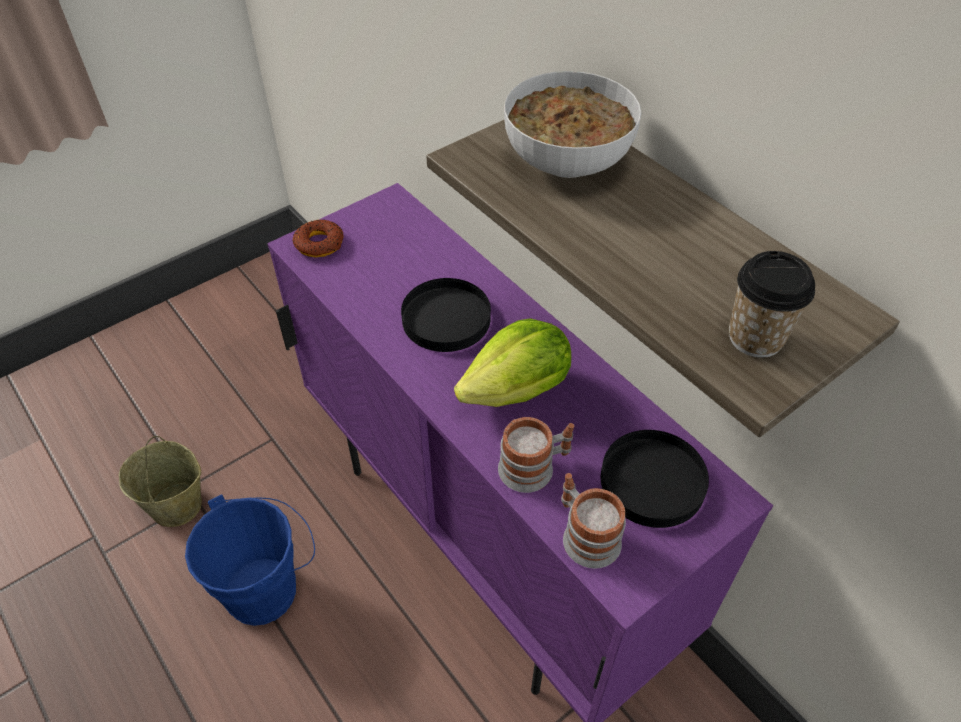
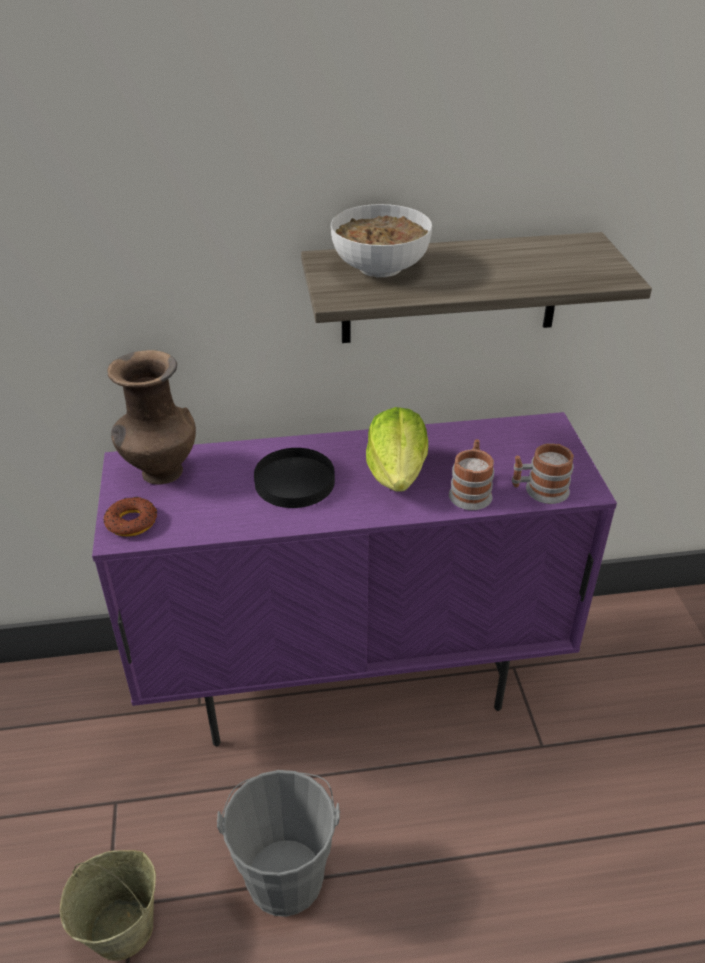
camera: 60 degrees left, 10 degrees down
(269, 588) = (285, 869): blue bucket -> grey bucket
(393, 227) = (160, 473): none -> brown vase
(652, 482) = (517, 448): black plate -> none
(755, 337) = (588, 268): cup -> none

